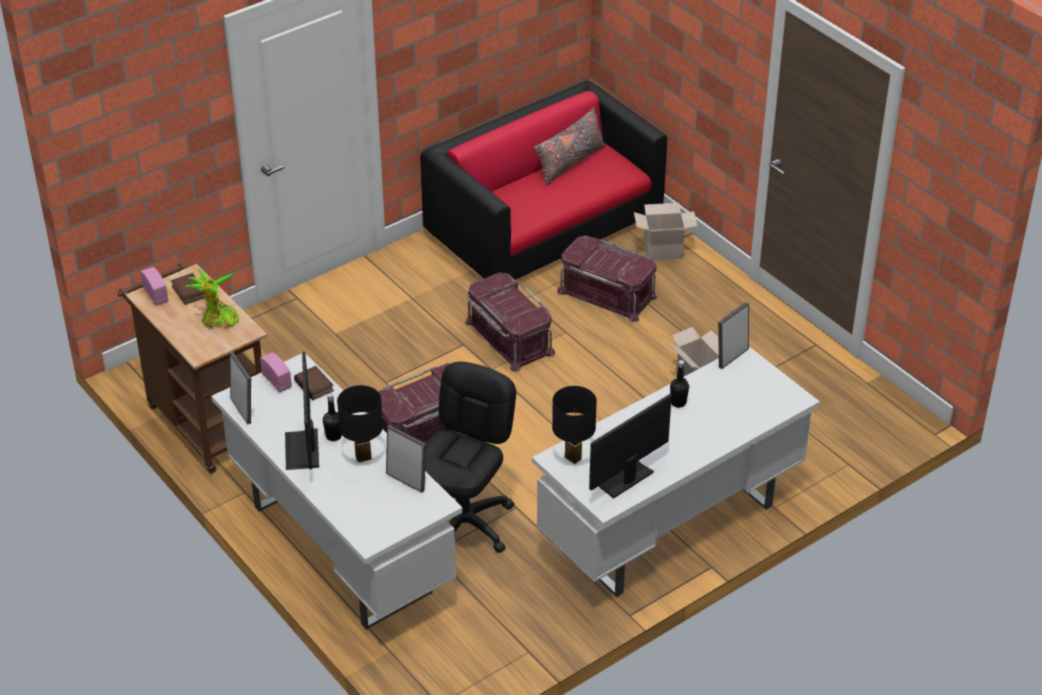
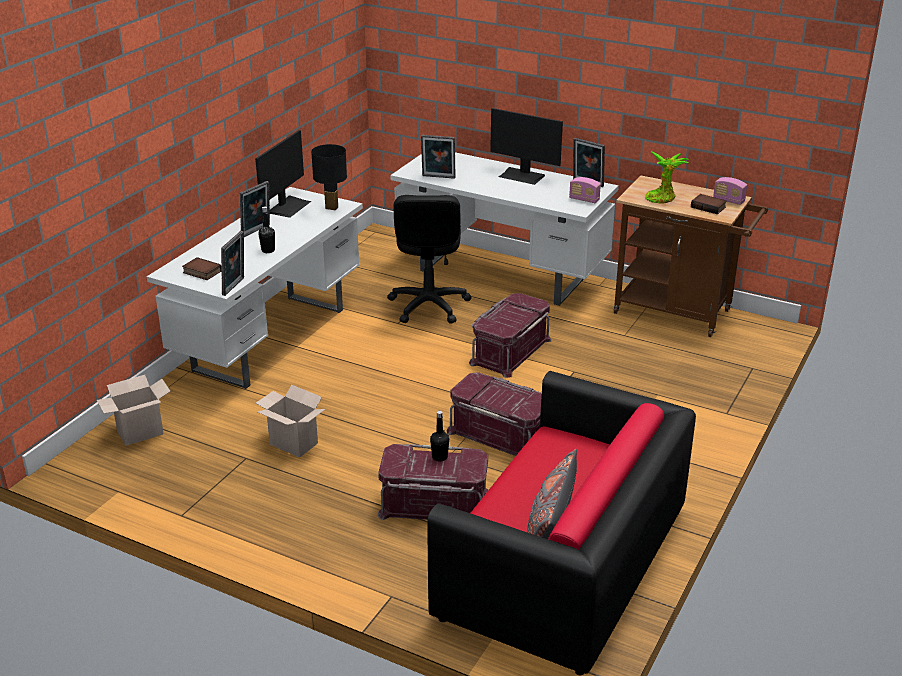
camera: 155 degrees right, 10 degrees down
(303, 450) = (522, 176): monitor -> monitor turned 150 degrees clockwise
(315, 386) = (553, 203): book -> book (201, 272)
(333, 436) = (510, 185): black bottle -> black bottle (439, 457)
(363, 457) = (478, 180): black table lamp -> none
(664, 251) = (400, 575): cardboard box -> cardboard box (139, 434)
(678, 440) = (257, 231): none -> picture frame

